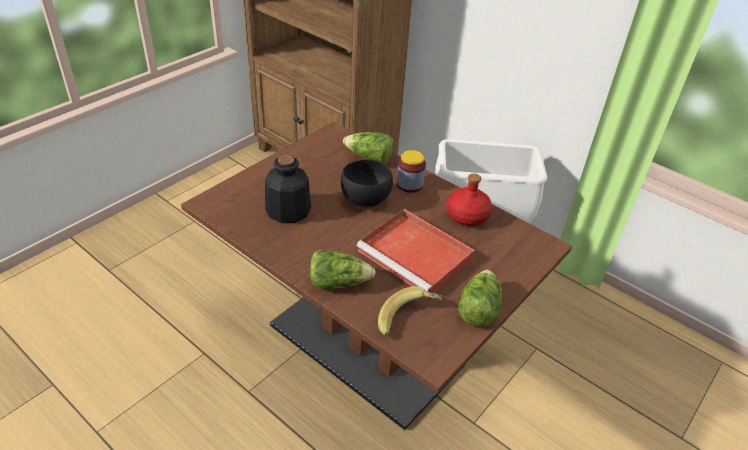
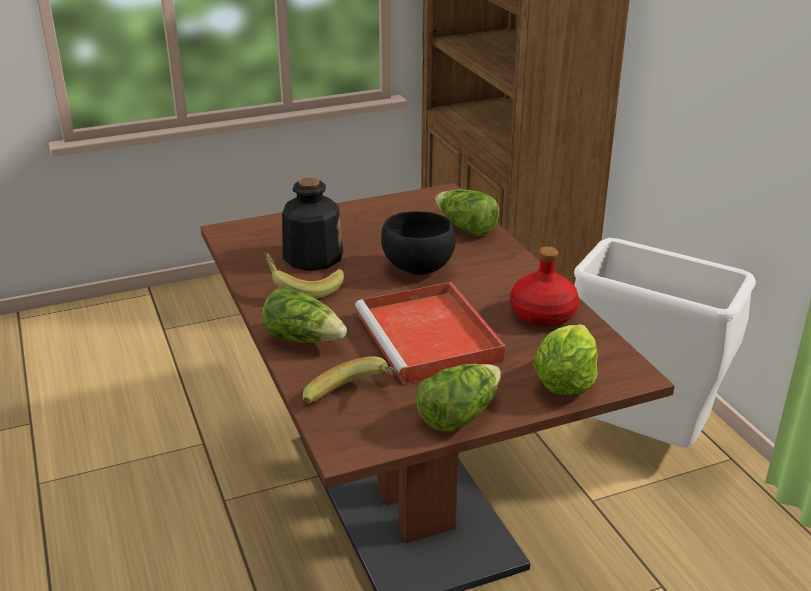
camera: 30 degrees right, 10 degrees down
(302, 239) = (303, 288): none -> banana
(409, 184) = (493, 265): jar -> none
(517, 264) = (564, 383): none -> lettuce

